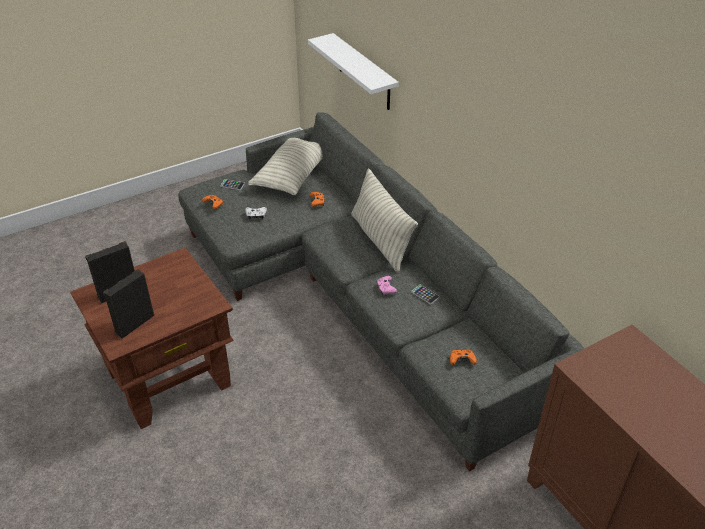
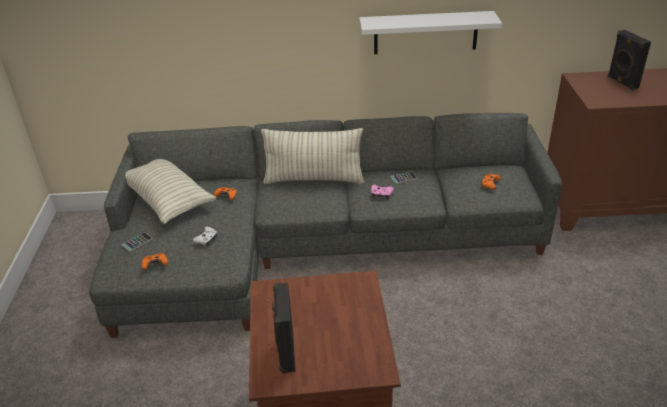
camera: 60 degrees left, 5 degrees down
(134, 324) = (352, 350): black speaker -> black speaker (621, 82)
(364, 72) = (170, 62): white shelf -> white shelf (425, 32)

